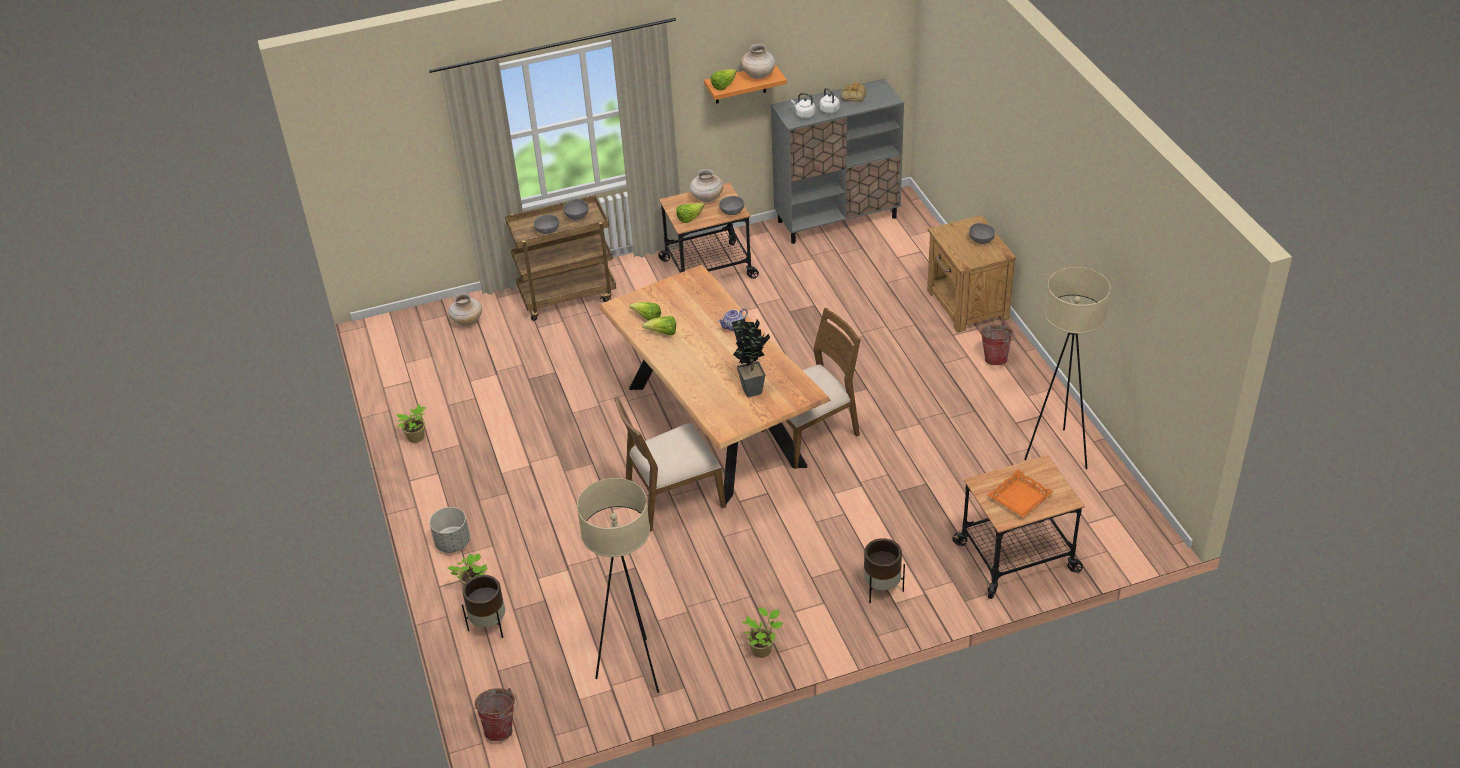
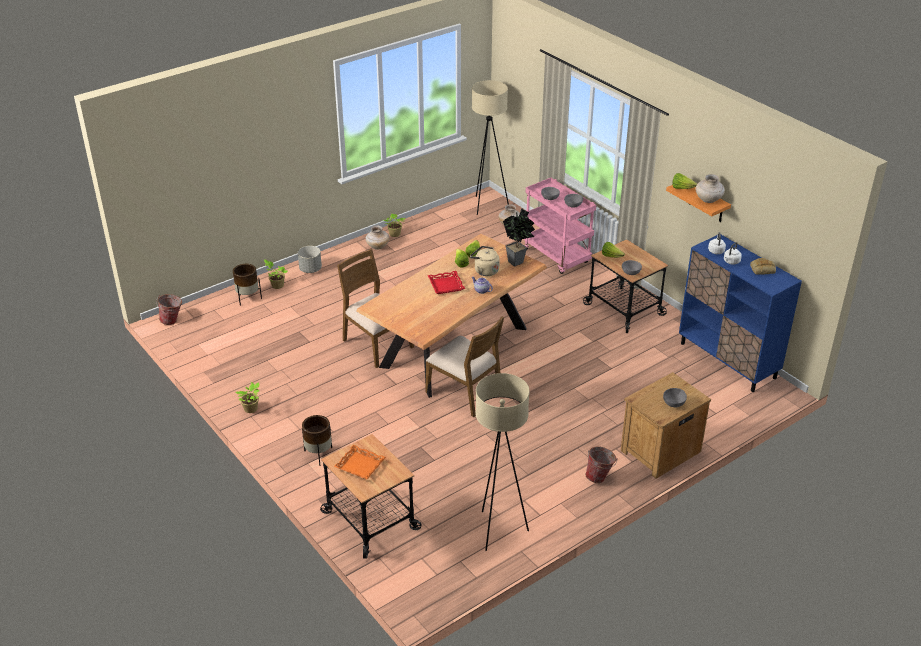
camera: 70 degrees right, 5 degrees down
(568, 296) = (557, 256): brown cart -> pink cart
(634, 668) = (225, 359): beige floor lamp -> beige floor lamp (487, 205)
(690, 316) = (485, 271): none -> beige kettle
(706, 355) = (445, 285): none -> red tray
(707, 198) = (640, 259): beige vase -> beige vase (377, 246)
(752, 387) = (419, 311): potted plant -> potted plant (518, 262)
(837, 219) = (728, 360): grey cabinet -> blue cabinet

